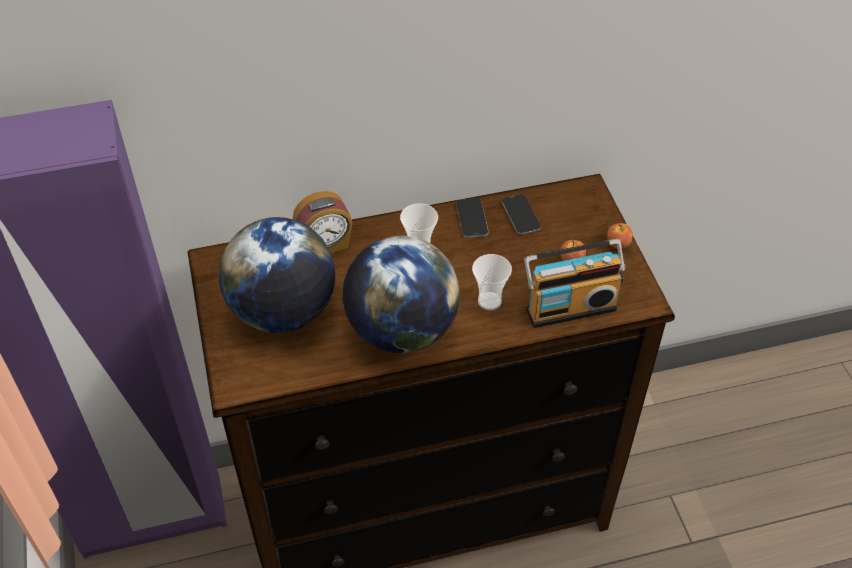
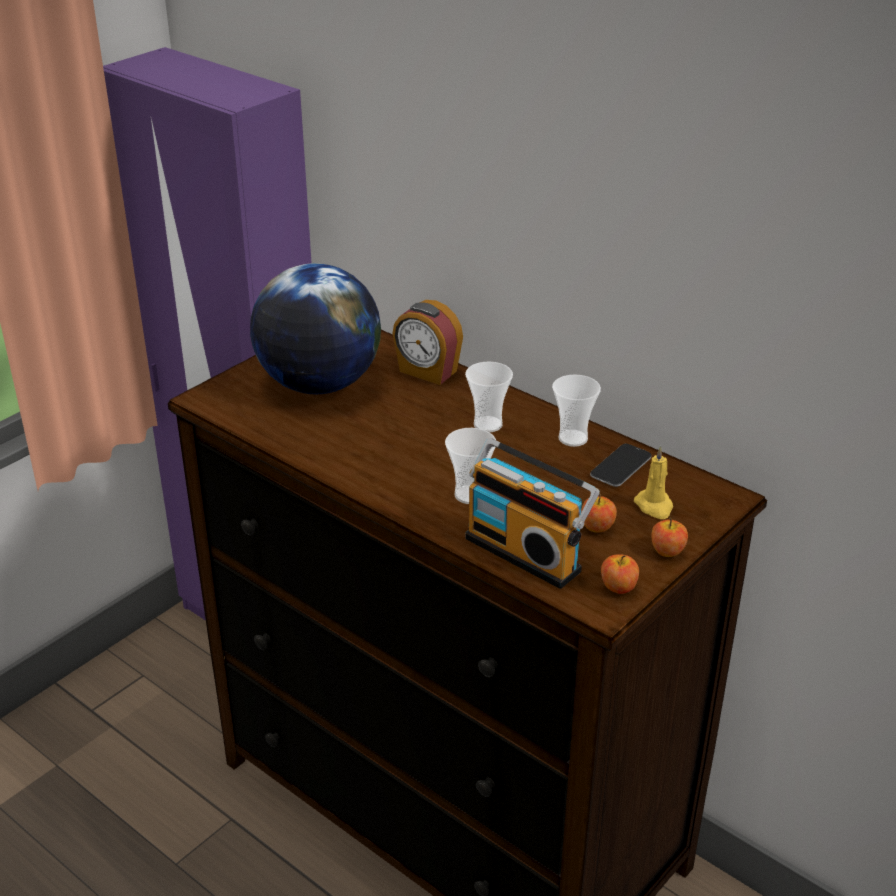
camera: 55 degrees right, 15 degrees down
(401, 330) = (368, 457): globe -> none
(472, 219) = (573, 438): phone -> cup
(572, 224) = (654, 506): none -> yellow candle
(634, 284) = (618, 587): none -> apple

